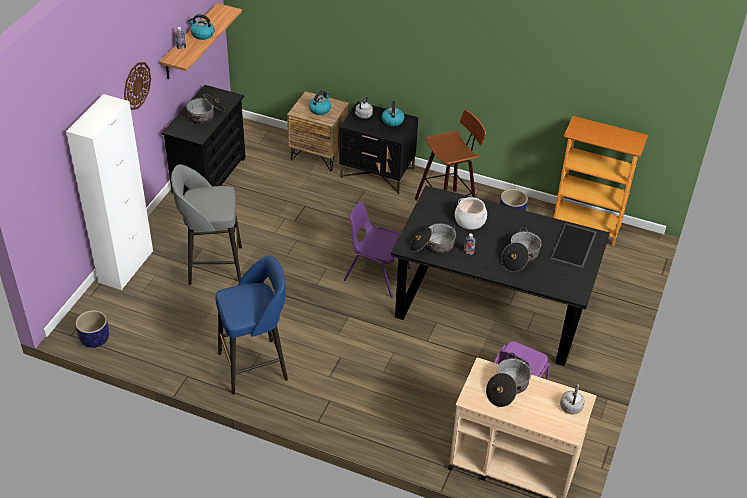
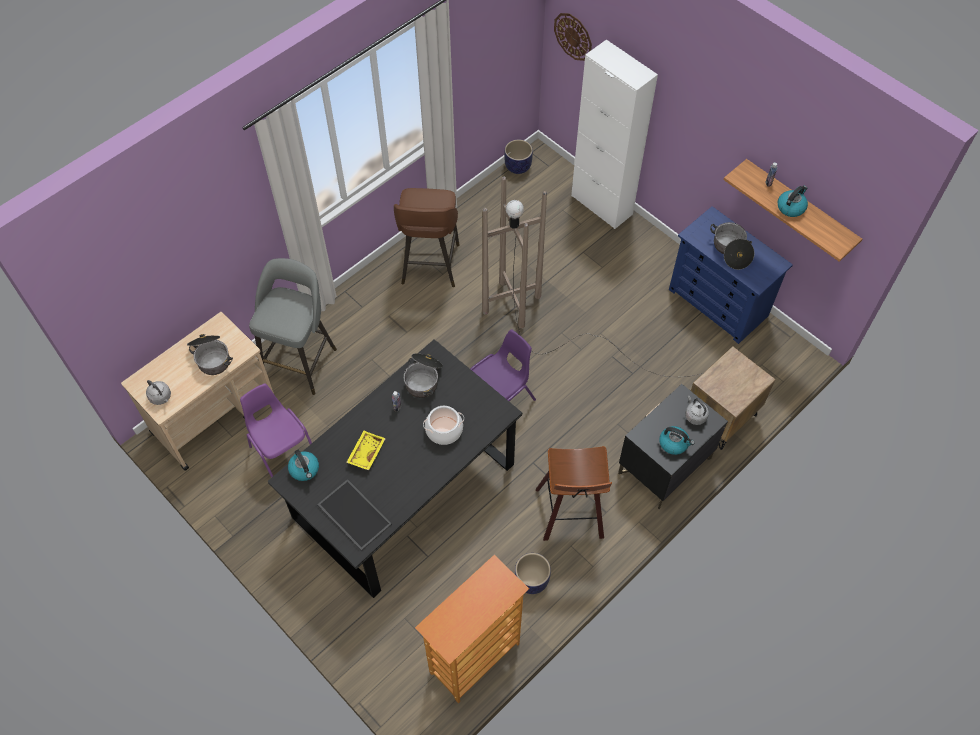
camera: 115 degrees right, 15 degrees up
(136, 85) = (707, 132): wall clock -> wall clock (573, 36)
(209, 175) = (718, 303): black dresser -> blue dresser
(213, 265) = (574, 269): grey stool -> grey stool (301, 361)
(255, 366) = (430, 266): blue stool -> brown stool
(284, 261) = (553, 328): none -> brown floor lamp
(320, 109) = (731, 382): kettle -> kettle (305, 469)
(520, 257) = (365, 452): cooking pot -> yellow tray

